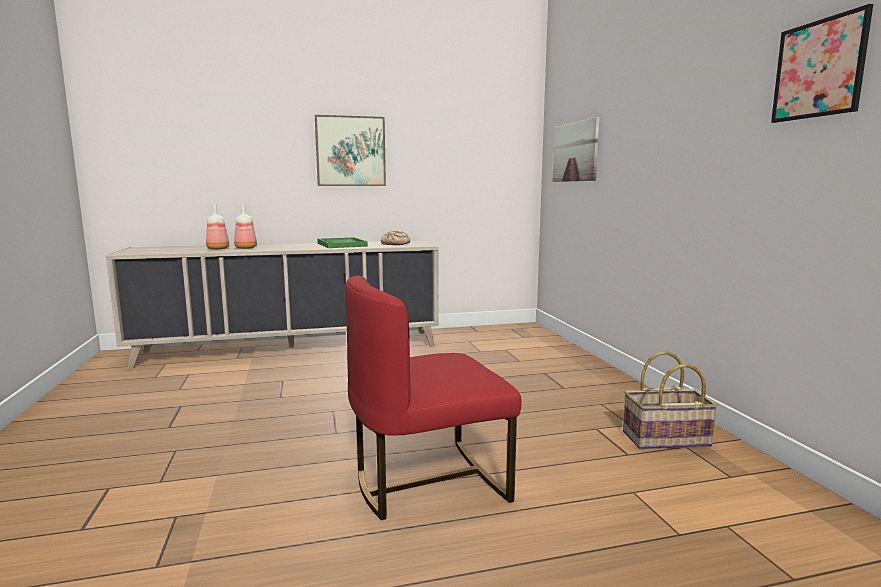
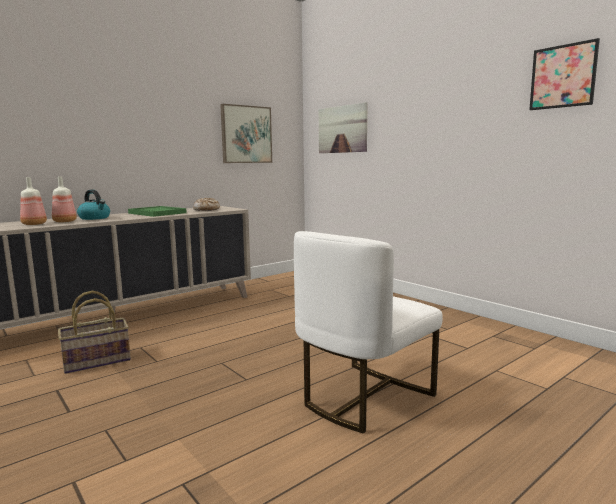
camera: 25 degrees left, 0 degrees up
(277, 246) = (95, 218): none -> kettle
(350, 151) = (150, 125): picture -> picture (246, 134)
(427, 482) = (363, 397): red chair -> white chair
(666, 439) = (478, 334): basket -> basket (96, 361)

